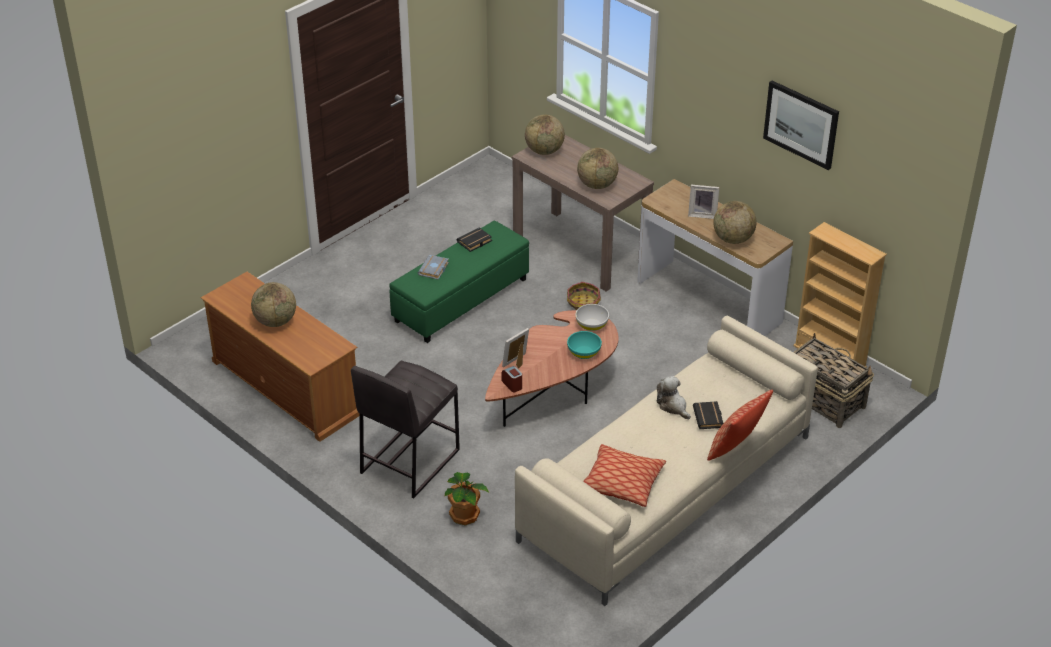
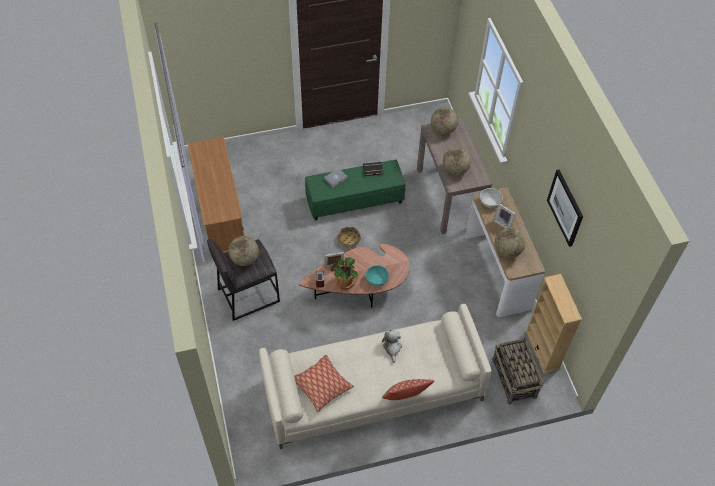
camera: 30 degrees right, 15 degrees up
(275, 321) = (213, 179): globe -> globe (245, 259)
(465, 515) = (251, 346): potted plant -> potted plant (345, 282)
(583, 303) = (422, 236): basket -> basket (348, 240)
(591, 325) = (396, 262): white bowl -> white bowl (490, 202)
(709, 418) = (406, 368): black book -> none

